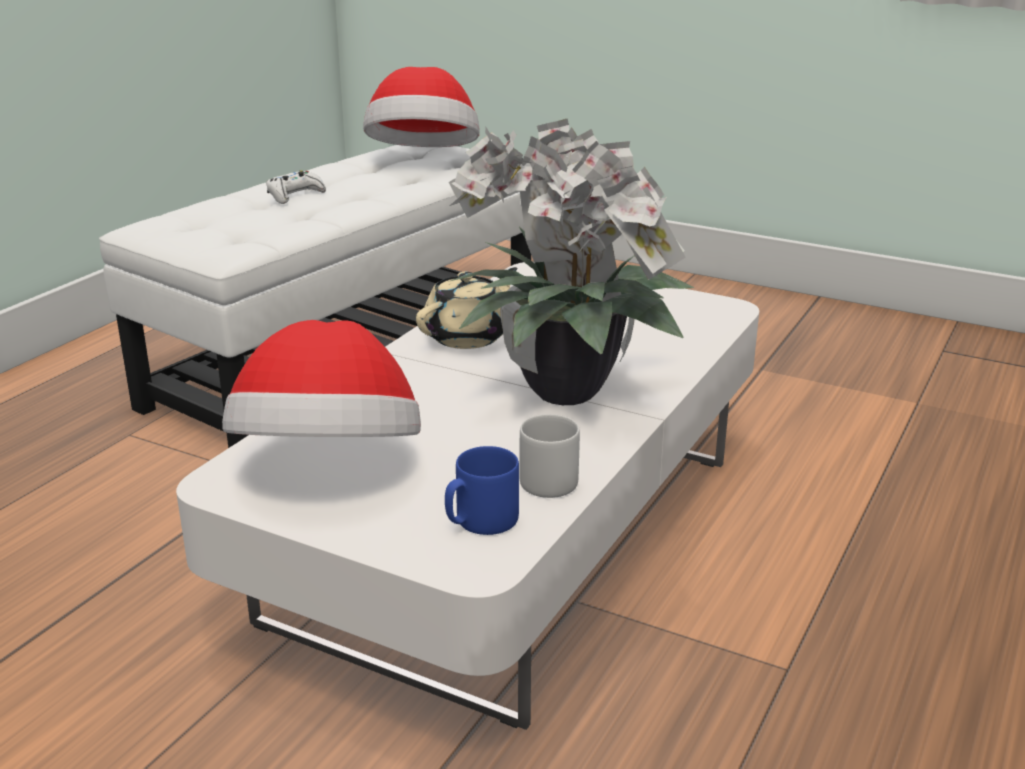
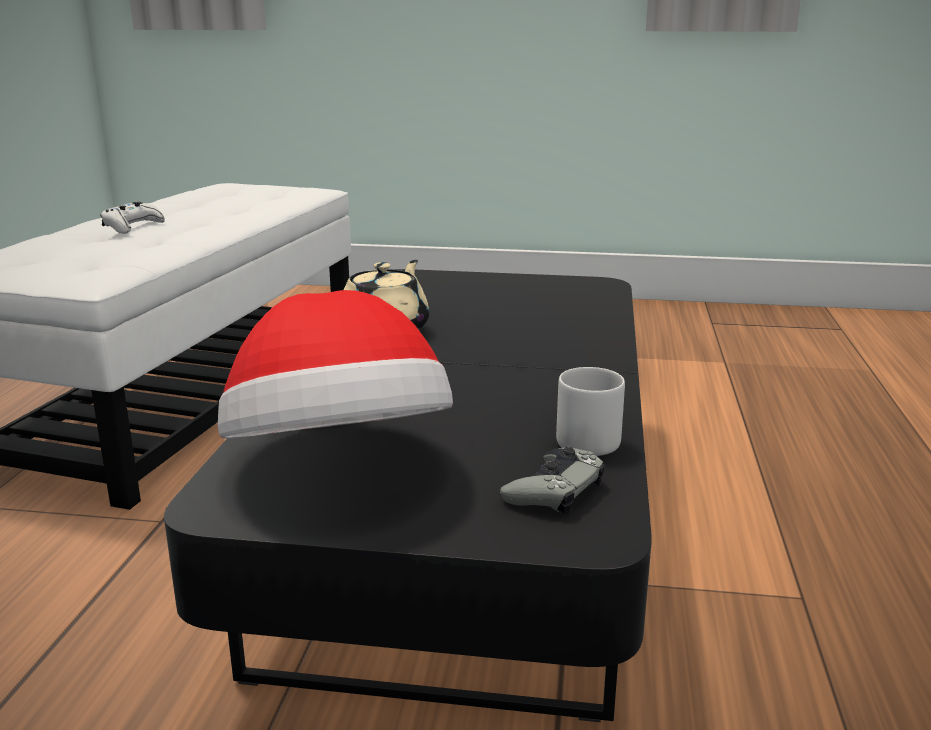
camera: 20 degrees left, 5 degrees down
(424, 159) = (243, 193): hat -> none
(480, 522) = (554, 490): blue mug -> grey game controller
(512, 537) = (465, 530): white coffee table -> black coffee table
(569, 396) = (532, 366): potted plant -> none

